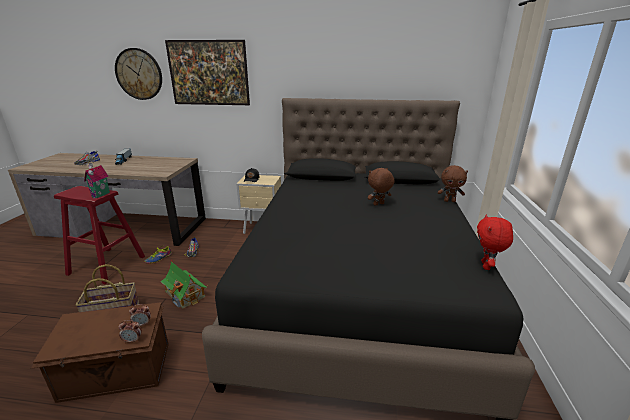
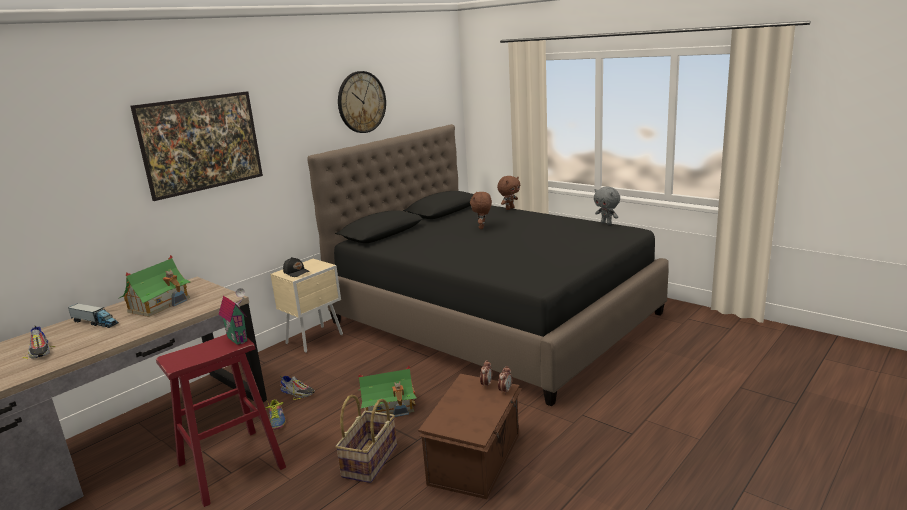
camera: 55 degrees left, 5 degrees down
(139, 74) = (81, 167): wall clock -> wall clock (361, 102)
(150, 163) = (159, 304): none -> toy house
(486, 266) = (606, 223): red plush toy -> grey plush toy

